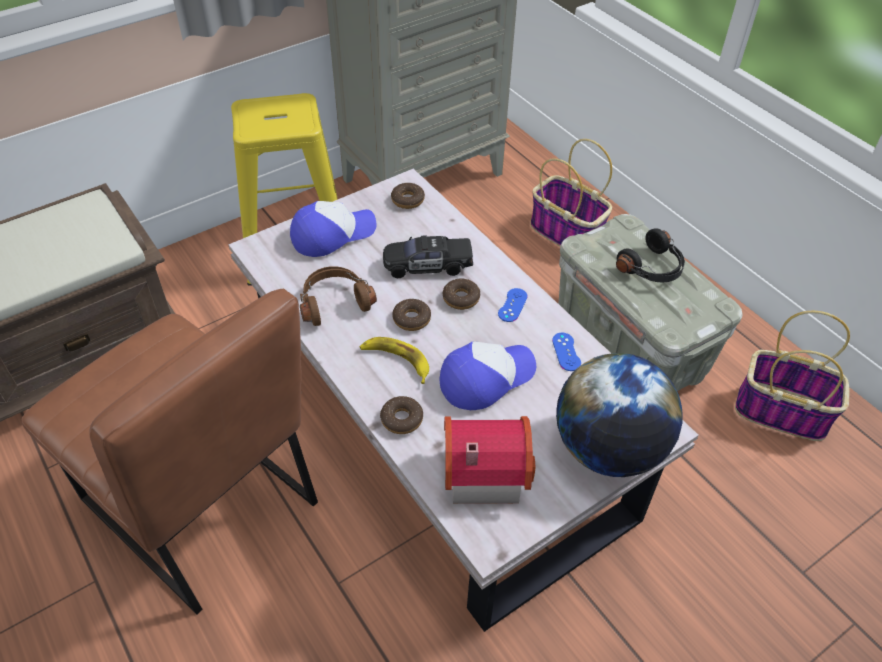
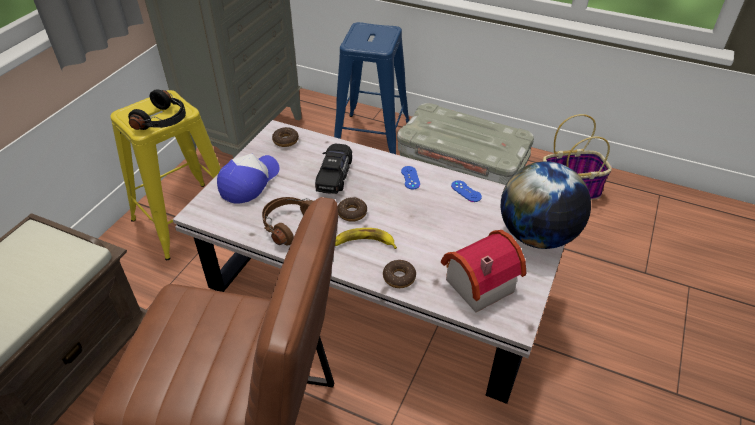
camera: 30 degrees left, 5 degrees down
(427, 265) = (334, 176): black toy car -> black toy car turned 135 degrees clockwise
(461, 298) = (374, 187): donut -> none
(486, 378) = (431, 228): cap -> none
(567, 233) = (372, 139): basket -> blue stool
(652, 268) = (464, 128): black headphones -> black headphones (163, 120)

